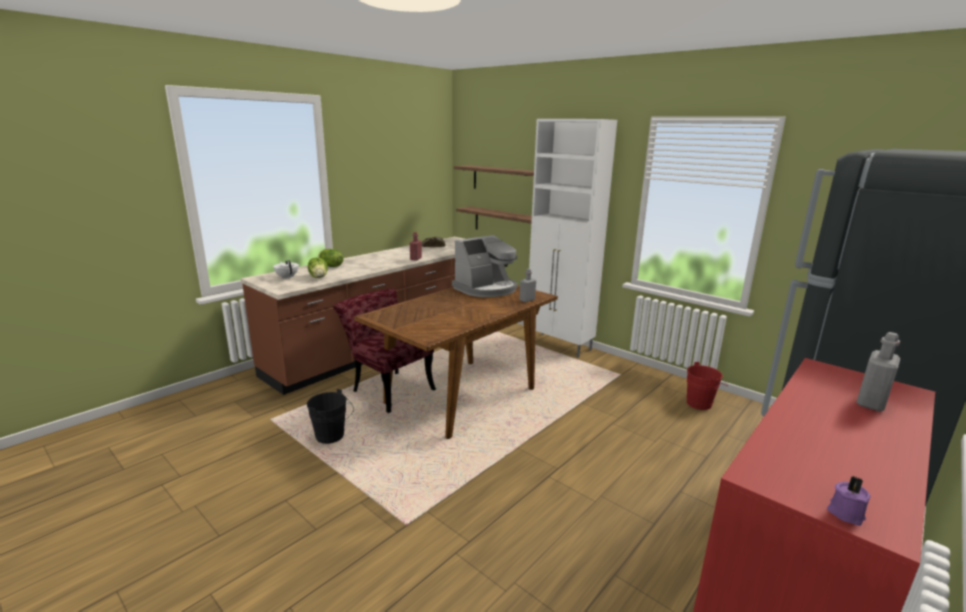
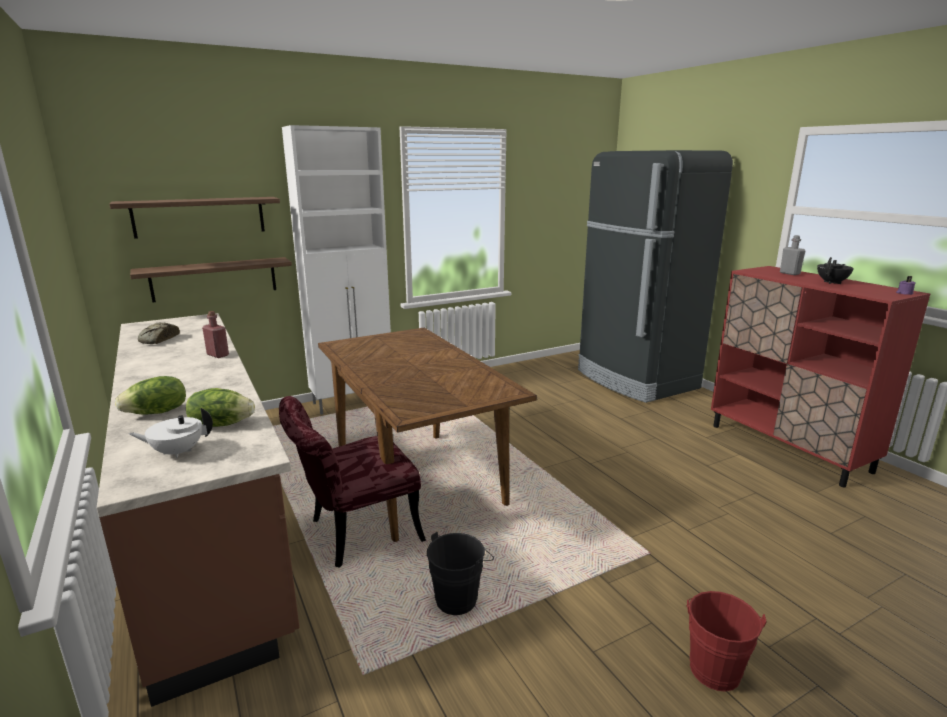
camera: 70 degrees left, 0 degrees up
(486, 289) = (367, 348): coffee machine -> none
(527, 300) = (426, 339): grey bottle -> none
(701, 403) = (512, 378): red bucket -> red bucket (714, 666)
(839, 436) = (832, 282): none -> black teapot

